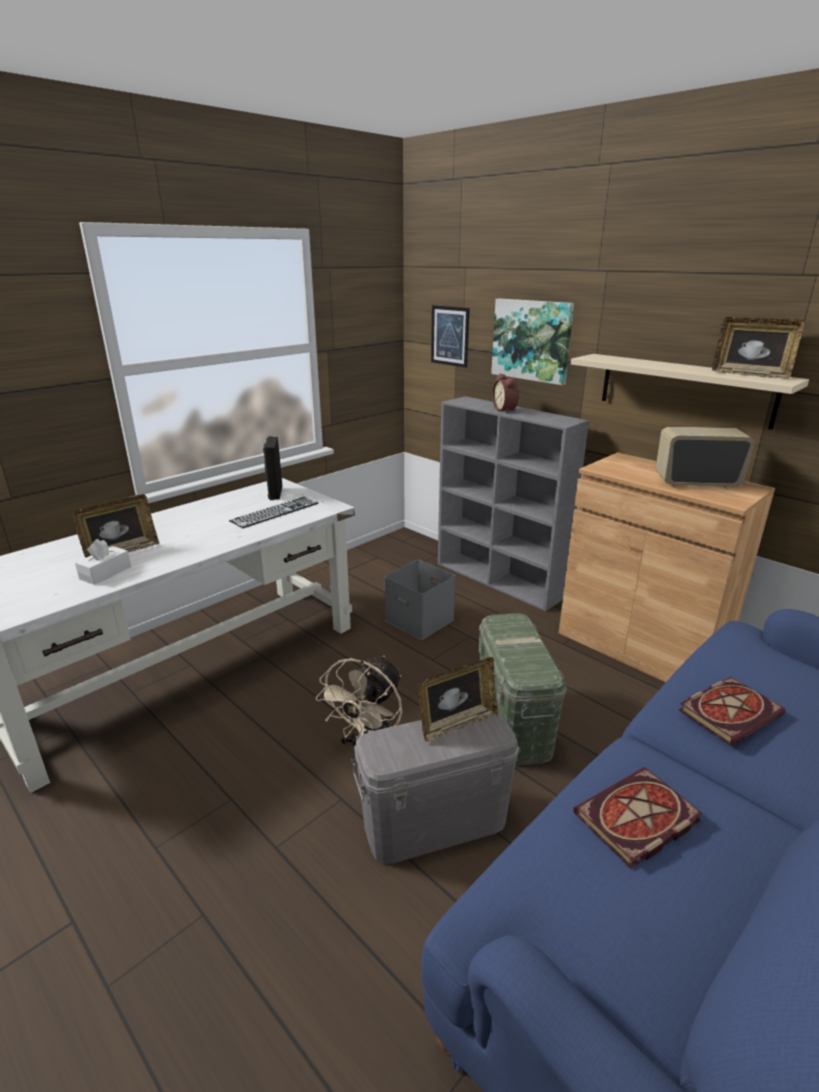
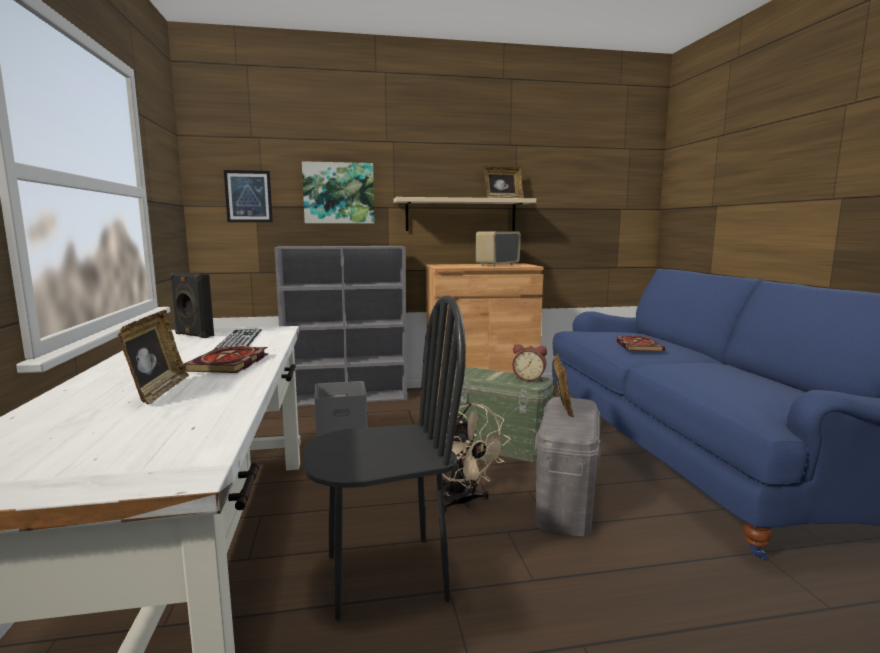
camera: 55 degrees left, 15 degrees down
(105, 573) = (200, 402): white tissue box -> none
(229, 755) = (385, 576): none -> black chair
(506, 410) = (337, 246): alarm clock -> alarm clock (529, 379)
(636, 820) = (706, 376): book -> book (228, 364)

